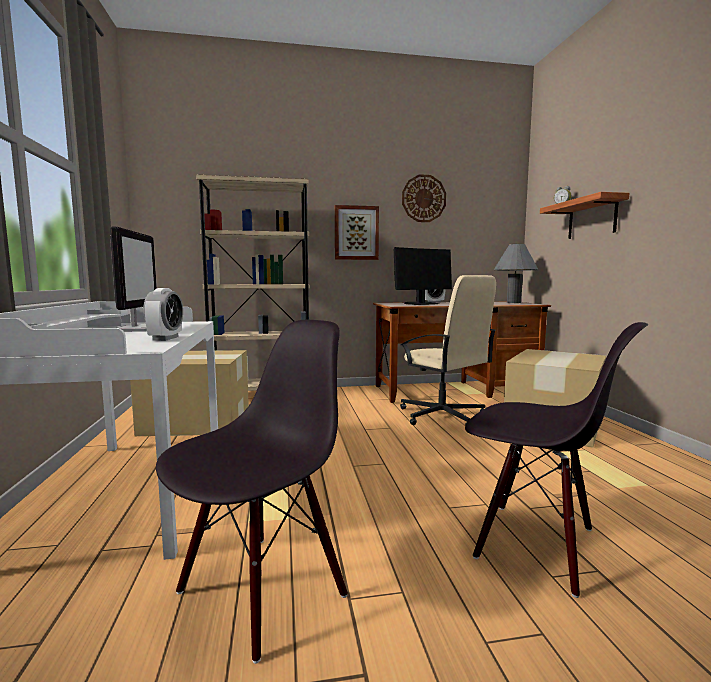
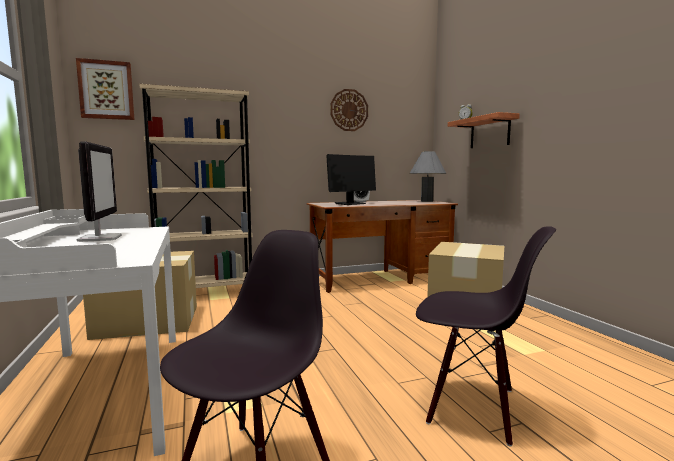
camera: 10 degrees left, 0 degrees up
(165, 338) = (140, 248): alarm clock -> none
(356, 233) = (290, 140): picture -> picture (106, 90)
(442, 416) = (374, 302): beige office chair -> none

